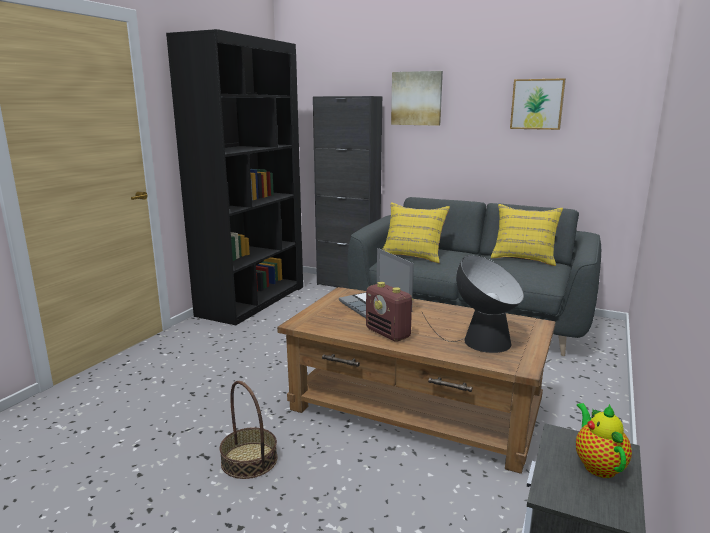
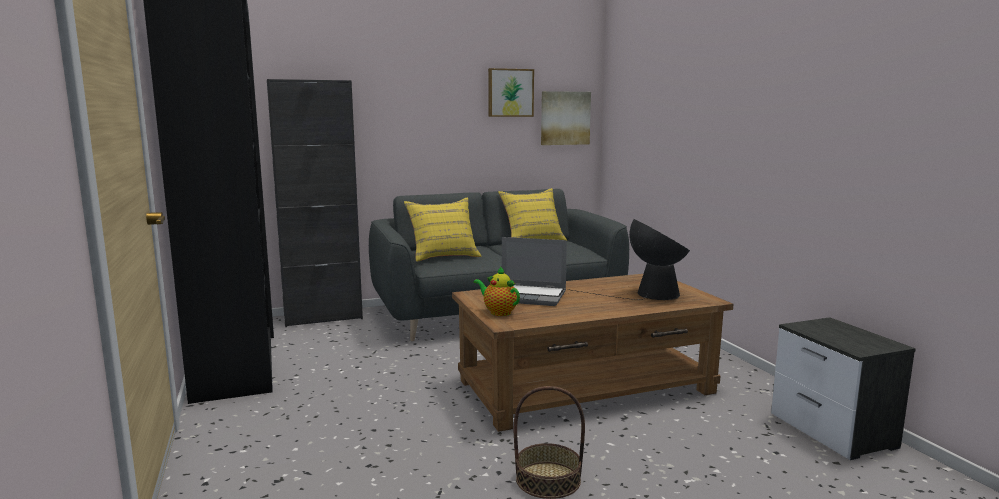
camera: 45 degrees left, 5 degrees down
(388, 334) = (589, 309): radio -> none
(416, 98) = (387, 85): picture -> picture (565, 118)
(597, 465) = (840, 331): teapot -> teapot (498, 312)

